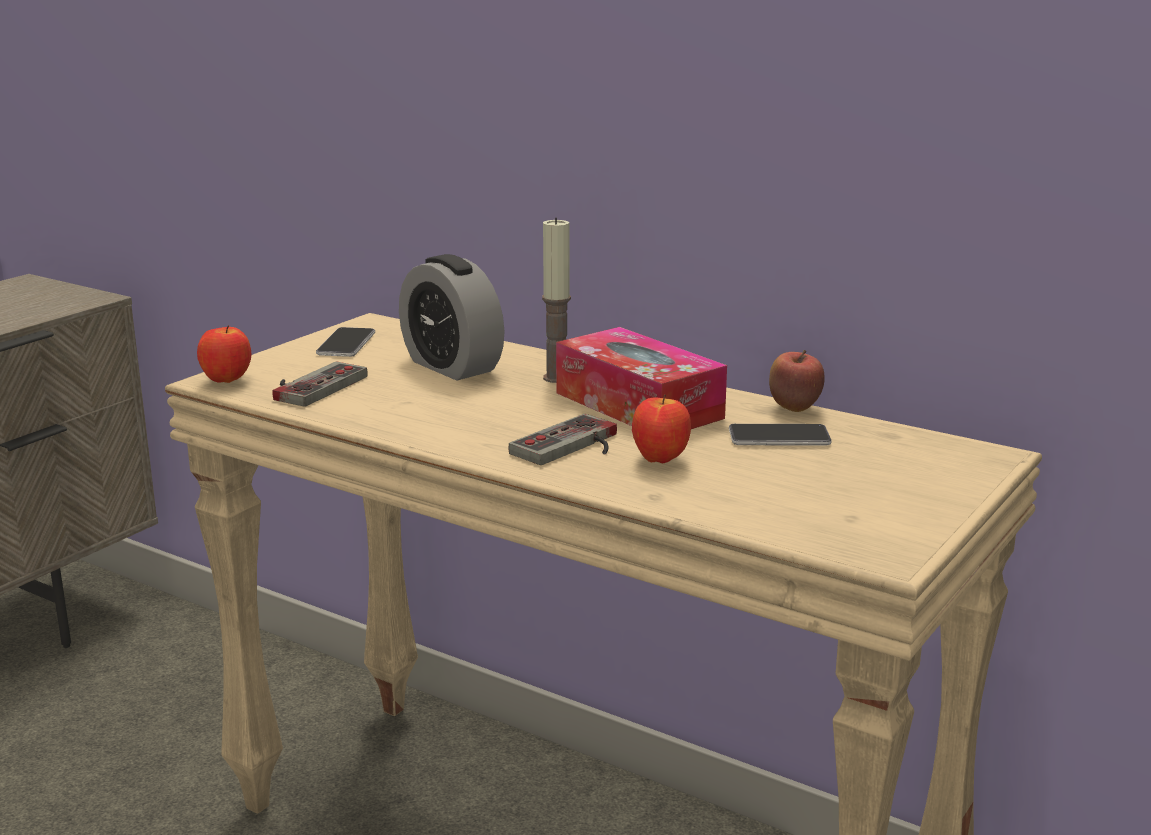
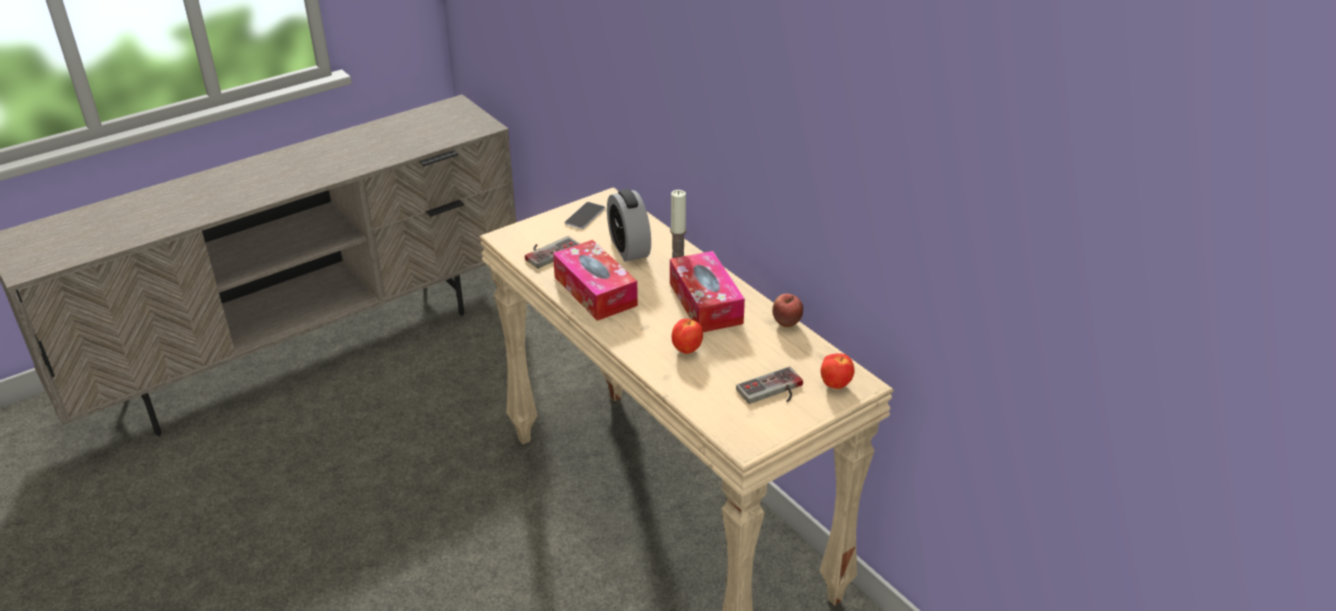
camera: 20 degrees right, 15 degrees up
(227, 381) = (510, 238): apple -> apple (836, 385)
(433, 418) = (595, 291): none -> tissue box
(573, 447) = (650, 330): game controller -> game controller (773, 391)
(779, 437) = (760, 345): phone -> none

